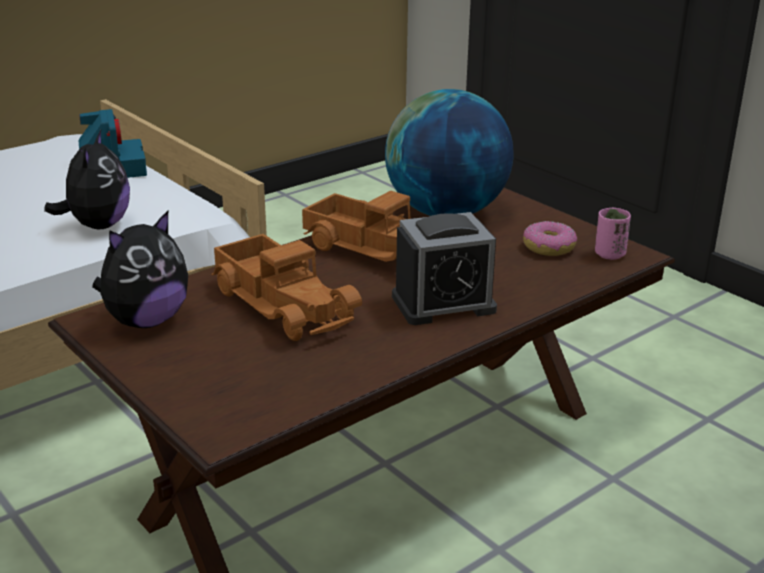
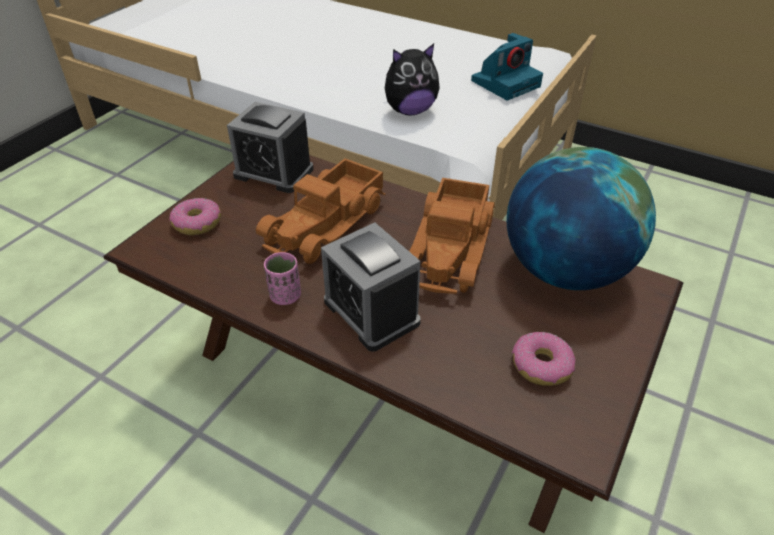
camera: 70 degrees right, 15 degrees up
(146, 321) = (274, 172): plush toy -> alarm clock
(205, 386) = (197, 223): none -> donut
(609, 254) = (562, 424): pink cup -> pink cup (285, 296)

